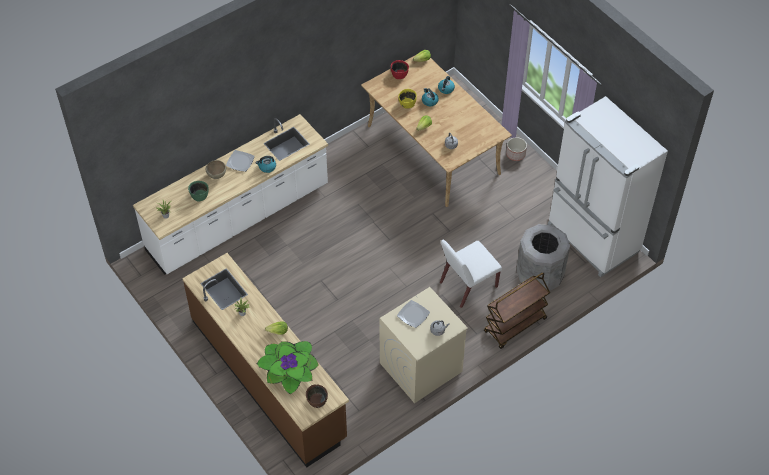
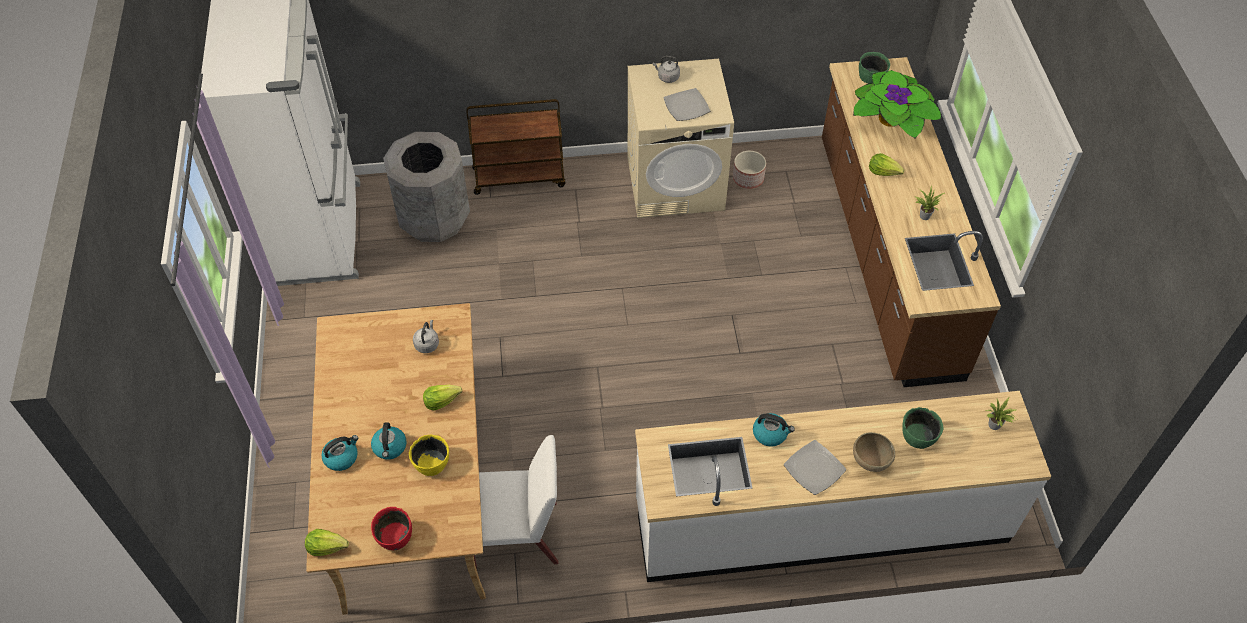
camera: 150 degrees left, 0 degrees up
(317, 401) = (871, 76): brown bowl -> green bowl
(468, 285) = (537, 251): white chair -> white chair (516, 535)
(515, 154) = (294, 410): planter -> planter (747, 179)

